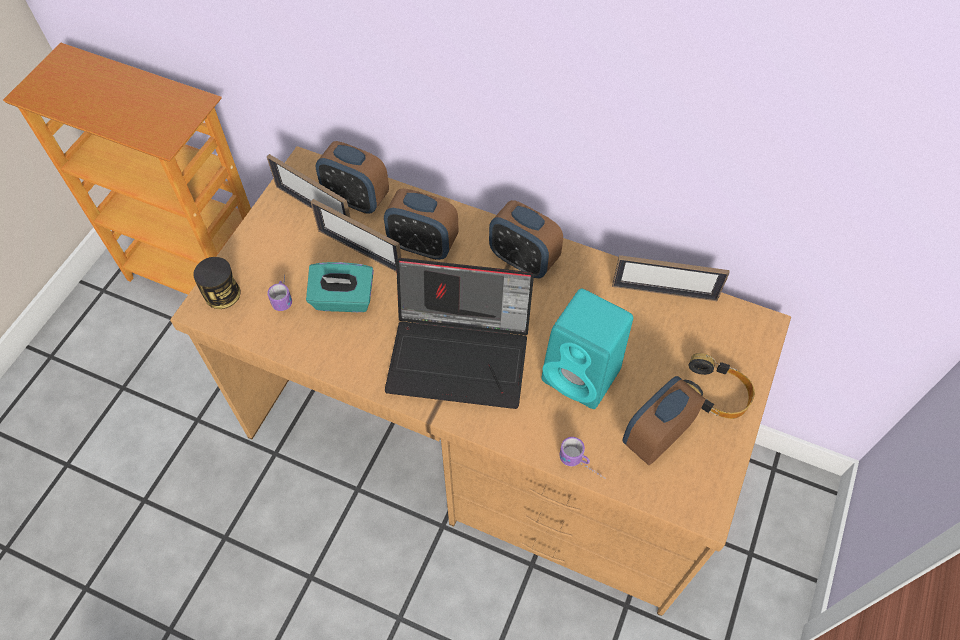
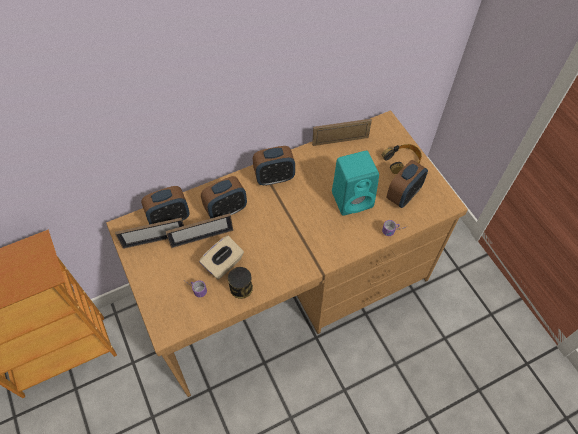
camera: 50 degrees left, 0 degrees up
(222, 294) = (165, 316): can -> can (241, 288)
(343, 300) = (223, 264): turquoise tissue box -> beige tissue box
(461, 354) = (300, 236): laptop -> none
(655, 436) = (403, 195): alarm clock -> alarm clock turned 135 degrees counterclockwise
(664, 292) = (340, 141): picture frame -> picture frame turned 150 degrees counterclockwise

